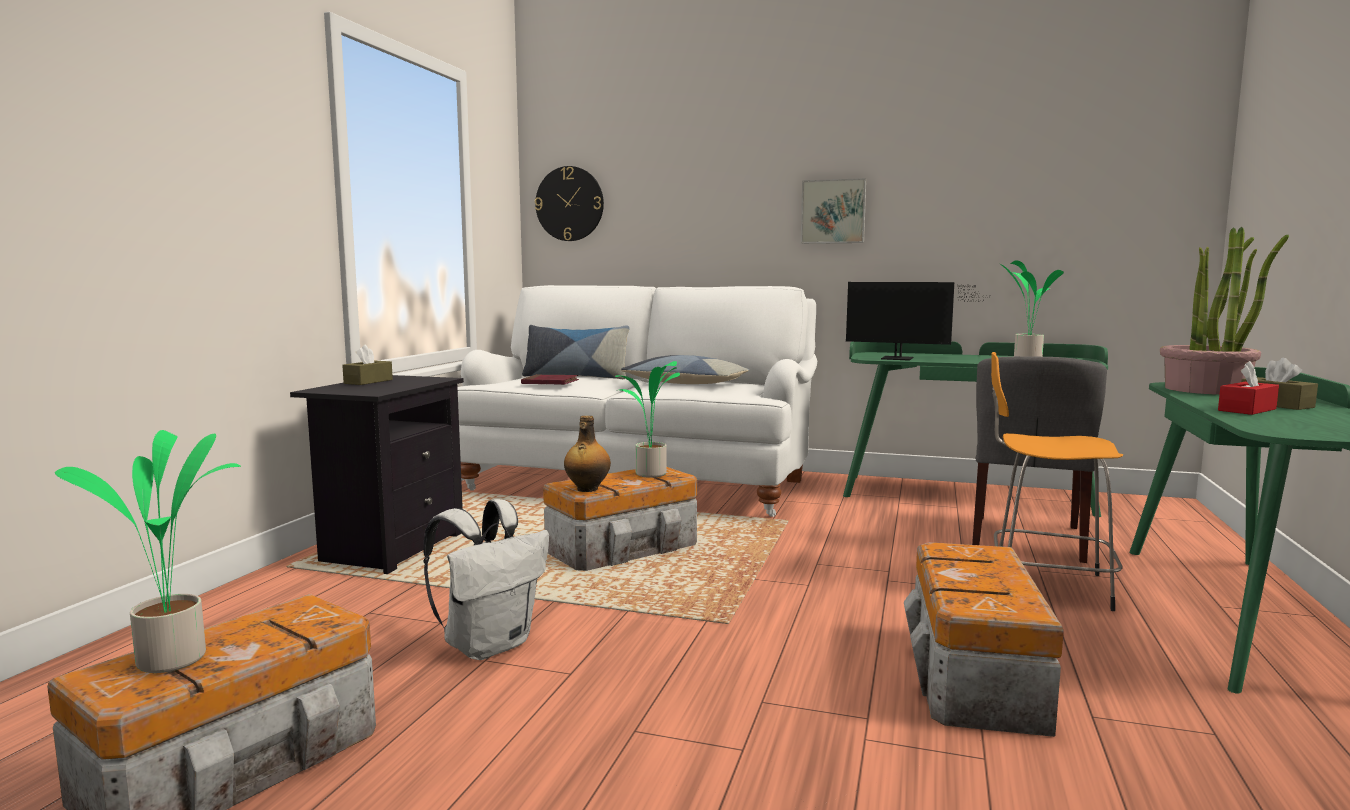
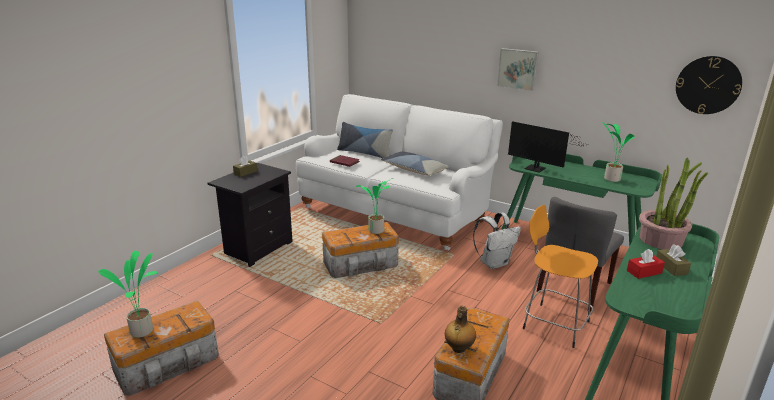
camera: 15 degrees right, 15 degrees up
(489, 645) = (275, 318): white backpack -> white backpack (494, 263)
(569, 204) = (373, 44): wall clock -> wall clock (708, 85)
(587, 489) = (338, 240): bottle -> bottle (458, 348)

